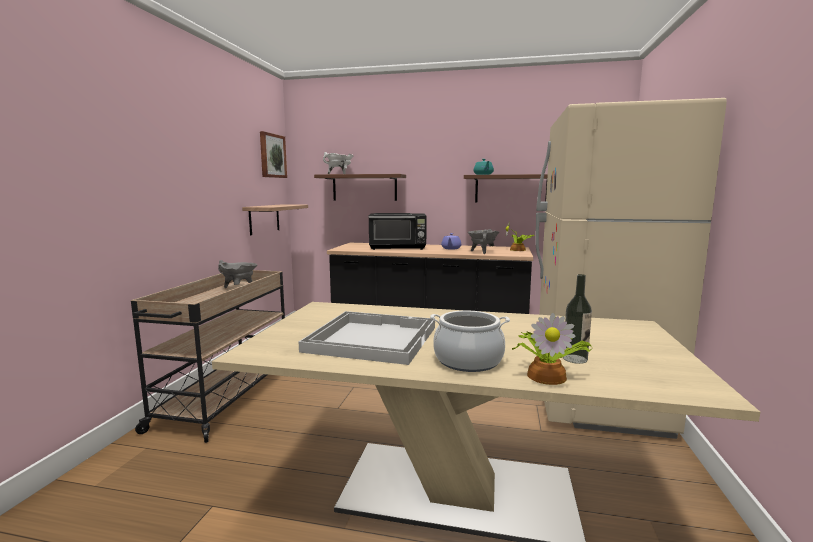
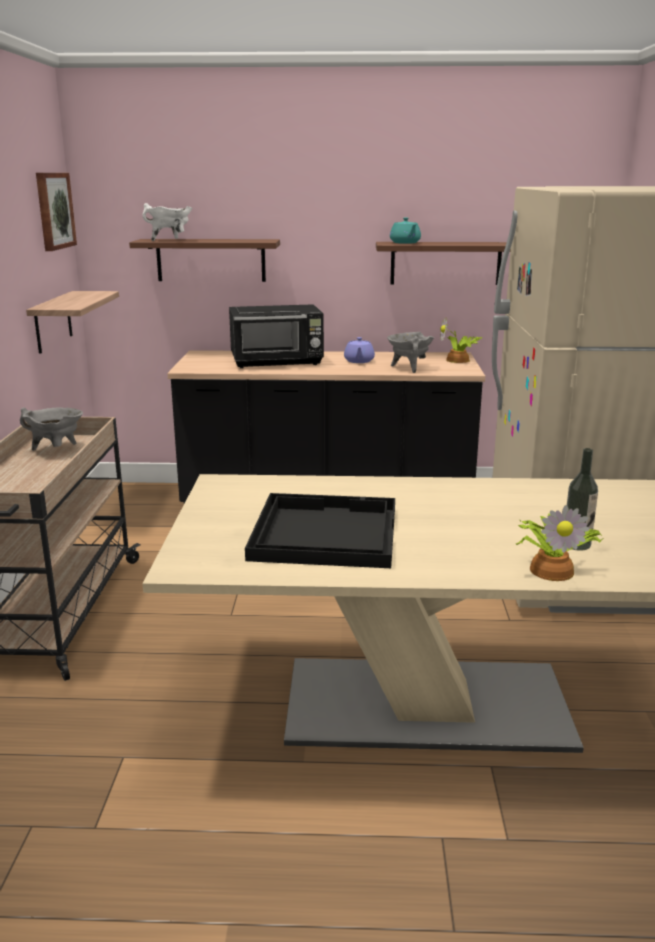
camera: 10 degrees left, 10 degrees up
(371, 338) = (324, 532): white tray -> black tray
(468, 360) = (457, 557): cooking pot -> none

